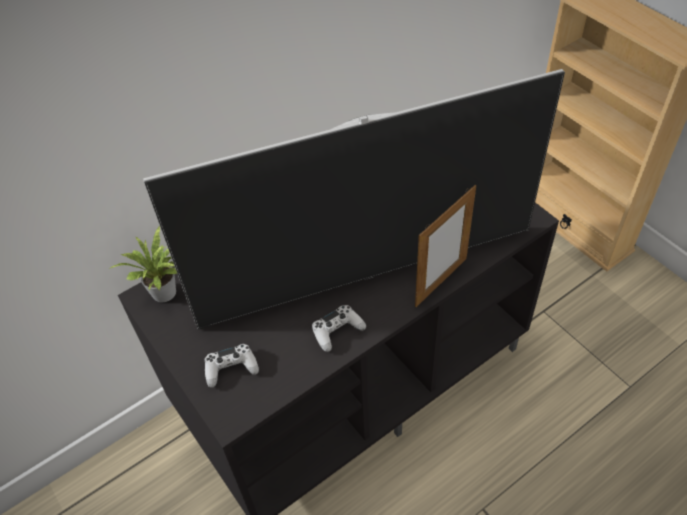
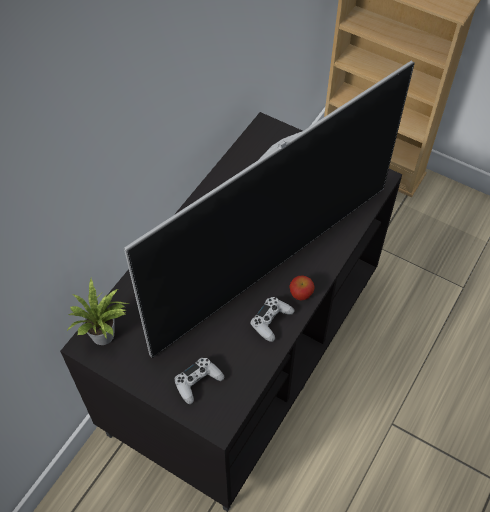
camera: 25 degrees left, 5 degrees up
(383, 313) = (301, 294): none -> apple
(441, 282) = (334, 253): picture frame -> none

